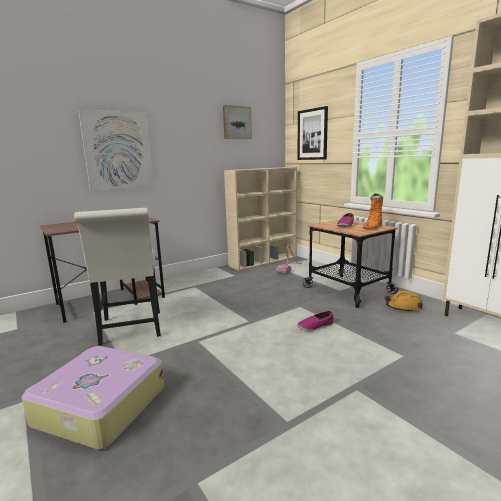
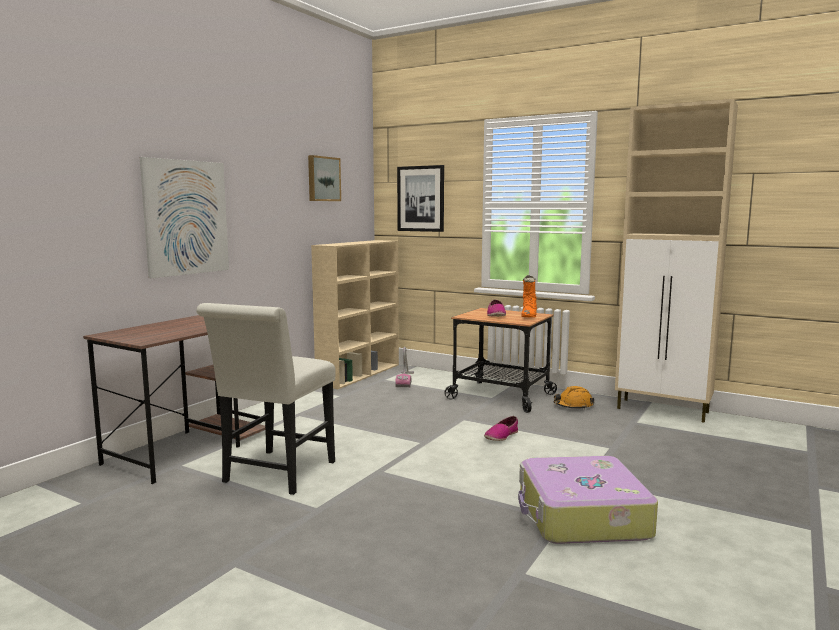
camera: 25 degrees left, 5 degrees down
(99, 406) = (344, 548): suitcase -> suitcase (581, 516)
(131, 330) = (275, 475): white chair -> white chair turned 60 degrees clockwise

